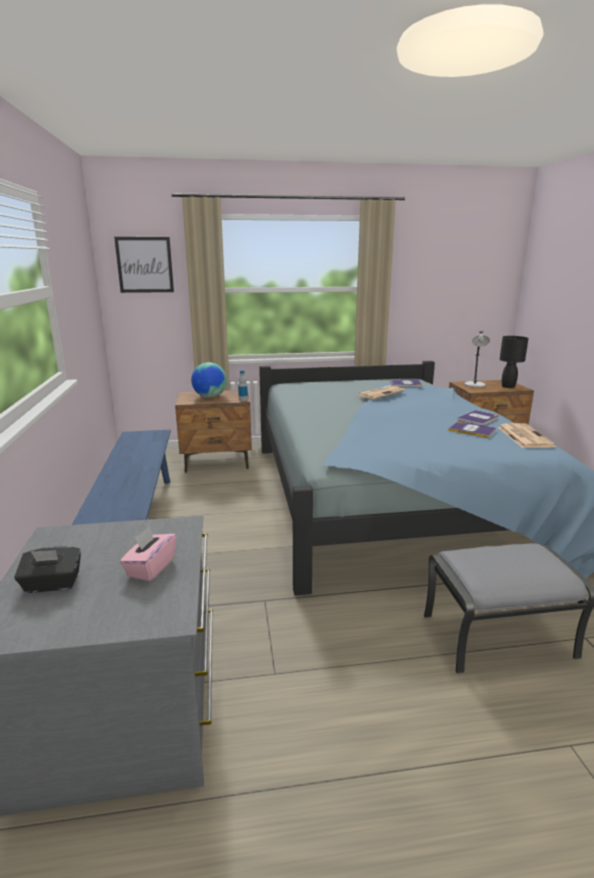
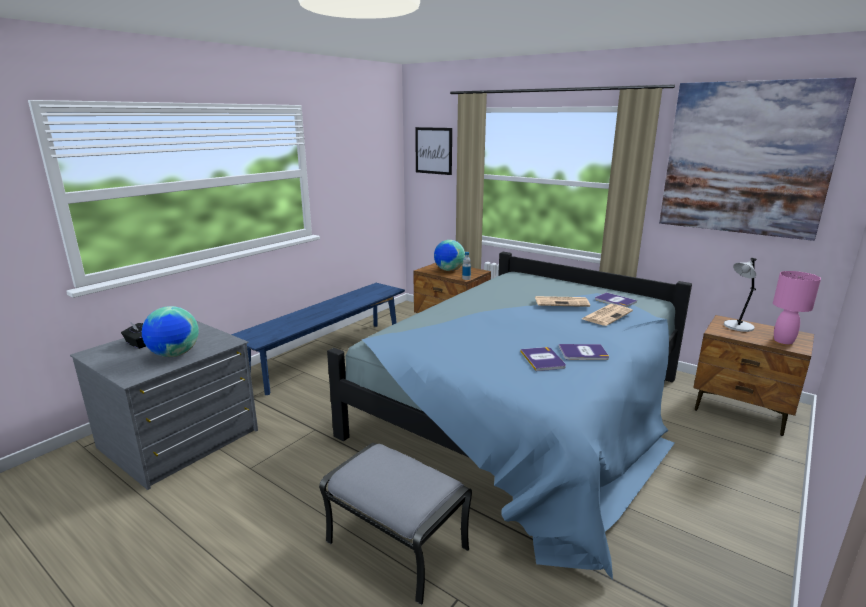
camera: 45 degrees right, 0 degrees up
(150, 568) = (174, 355): pink tissue box -> globe
(451, 258) = (746, 159): none -> picture
(508, 386) = (783, 341): black table lamp -> pink table lamp
(523, 436) = (576, 383): newspaper -> newspaper (607, 315)

